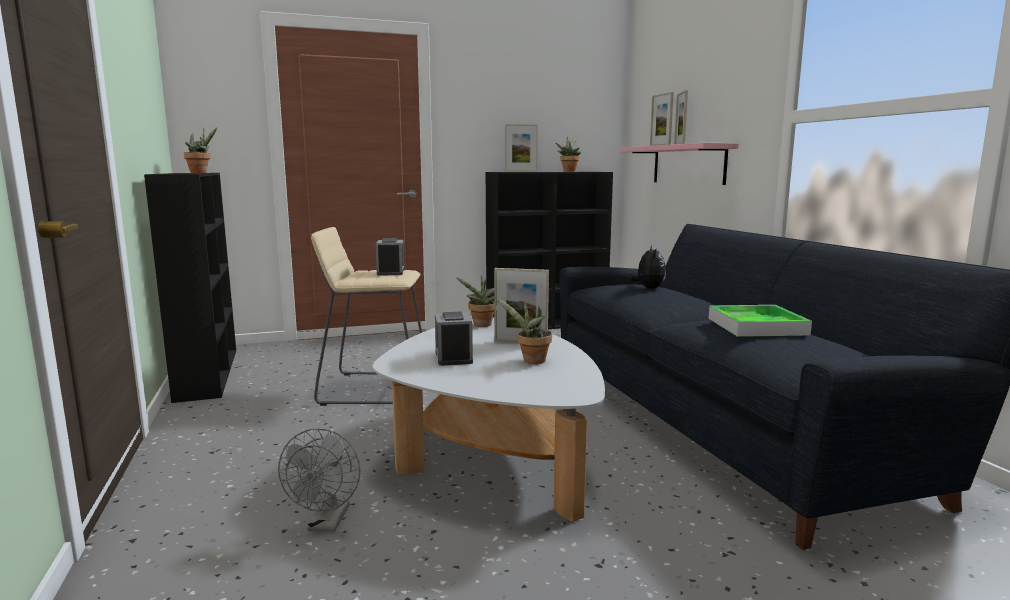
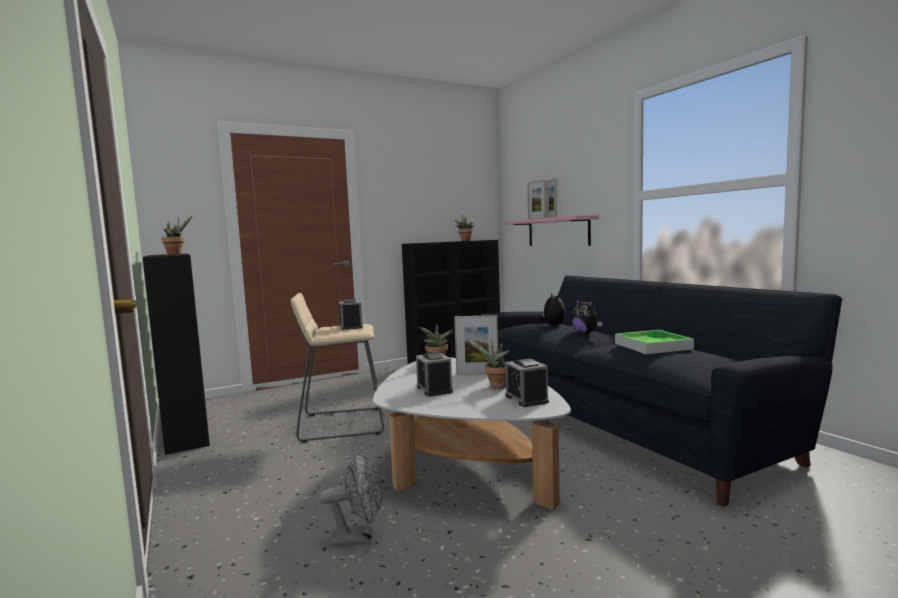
camera: 10 degrees left, 5 degrees down
(327, 523) = (358, 538): grey fan -> grey fan turned 90 degrees counterclockwise
(521, 171) = (430, 242): picture frame -> none
(556, 380) = (526, 399): none -> alarm clock
(684, 302) = (586, 333): none -> plush toy

